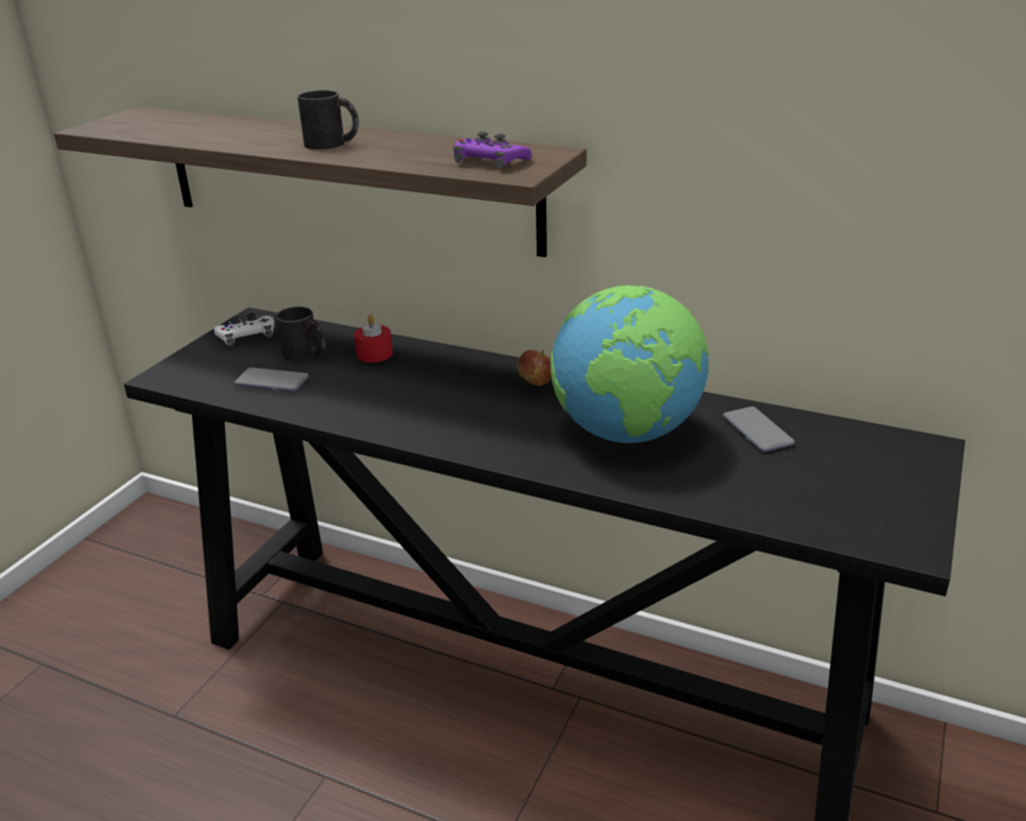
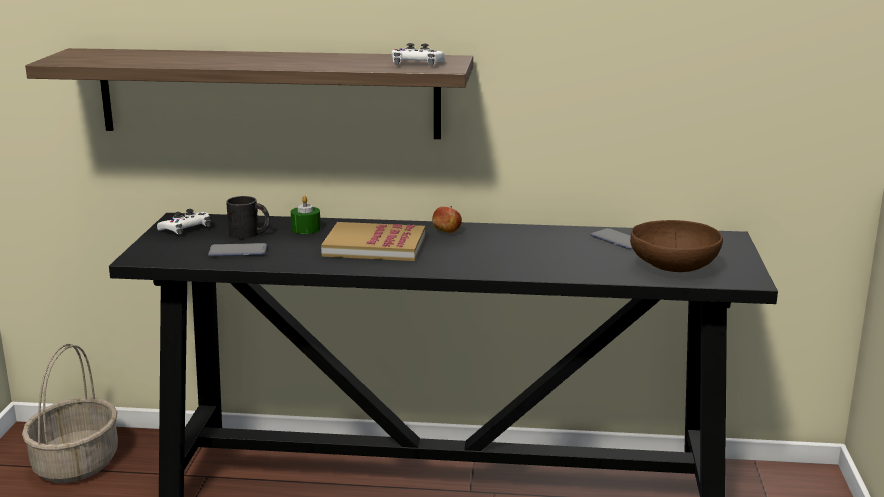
camera: 20 degrees left, 10 degrees down
(170, 557) = (76, 463): none -> basket
(333, 144) = (282, 60): black mug -> none
(374, 354) = (306, 229): red candle -> green candle
(432, 395) = (374, 246): none -> book
(490, 161) = (417, 64): purple game controller -> white game controller
(627, 433) = (533, 250): globe -> none
(805, 503) = (673, 269): none -> brown bowl

